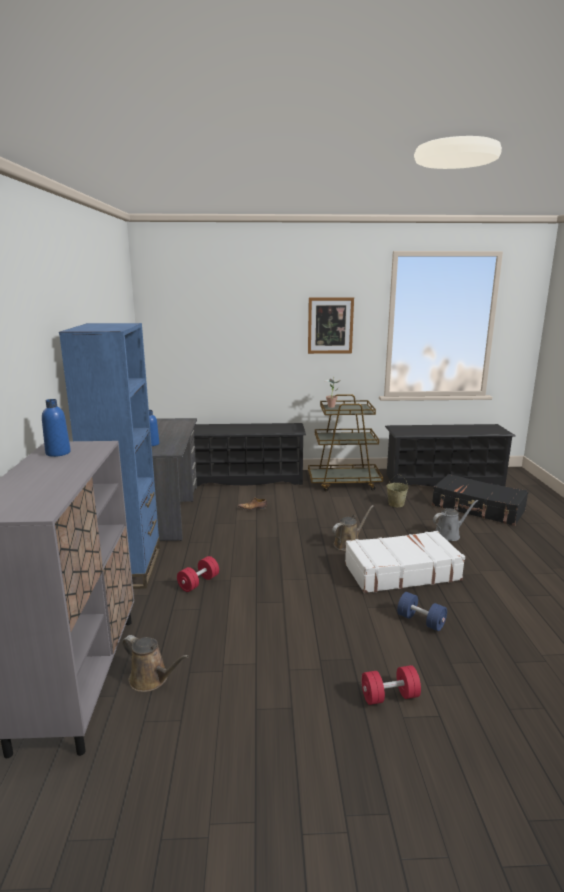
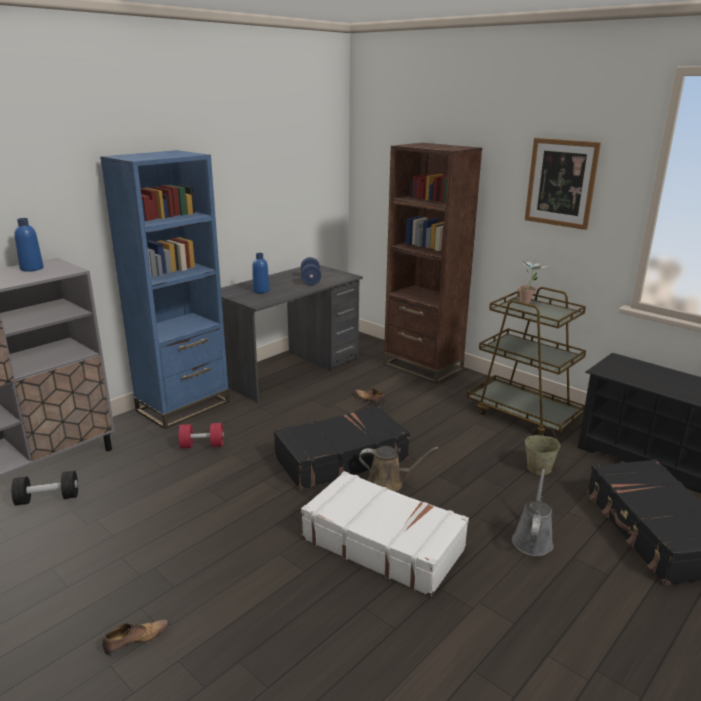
camera: 45 degrees right, 5 degrees up
(151, 679) = (48, 499): brown watering can -> black dumbbell
(246, 478) = (423, 367): black shoe rack -> brown bookcase
(300, 545) = (340, 458): none -> black suitcase
(389, 696) = (136, 640): red dumbbell -> shoe
(421, 621) = (297, 603): blue dumbbell -> blue dumbbell (310, 280)
(449, 534) = (532, 539): grey watering can -> grey watering can turned 90 degrees counterclockwise

